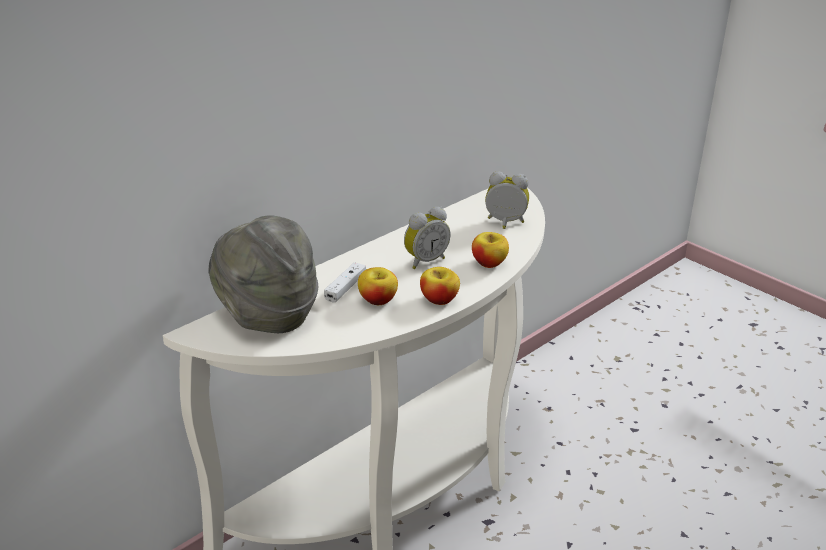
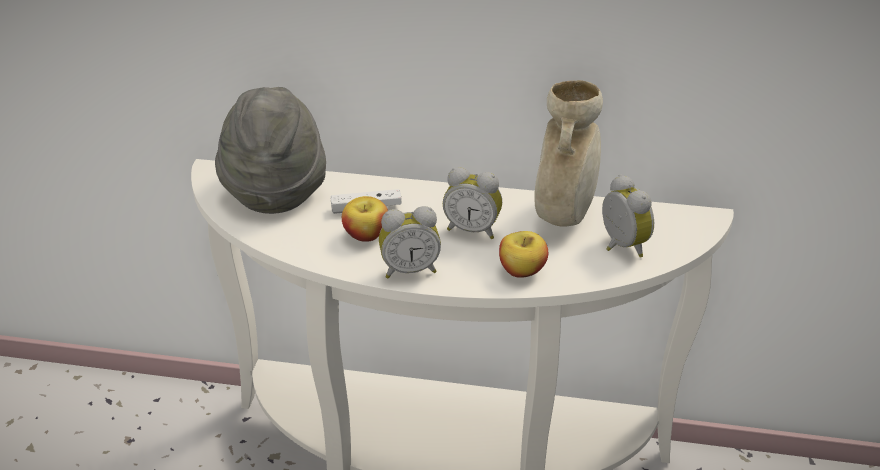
camera: 55 degrees right, 5 degrees up
(439, 299) = (409, 269): apple -> alarm clock
(451, 226) = (564, 216): none -> beige vase

